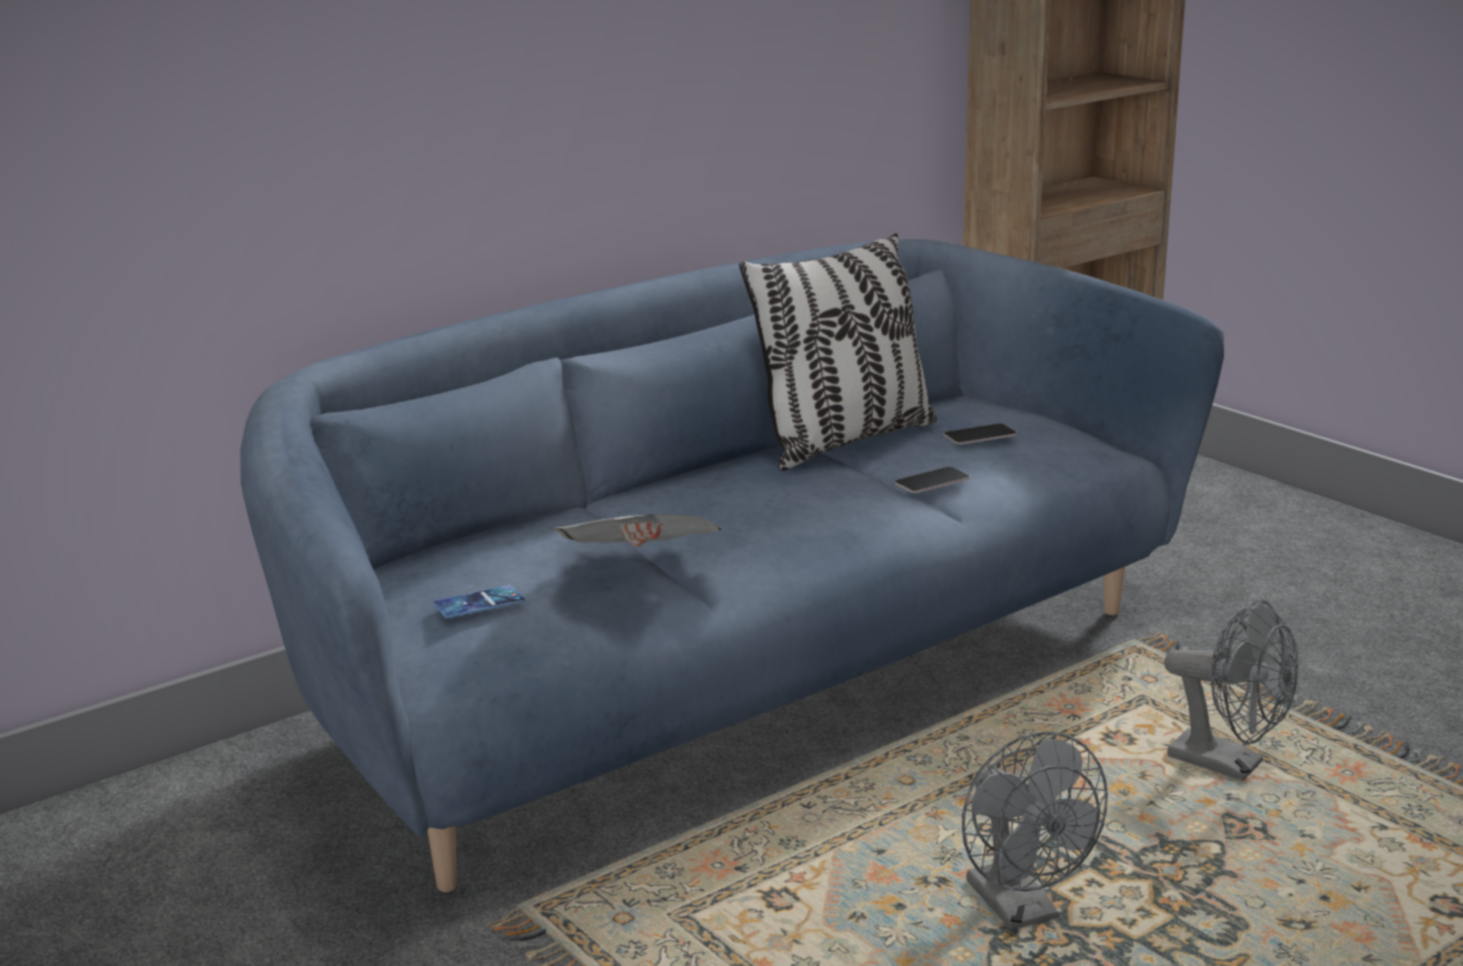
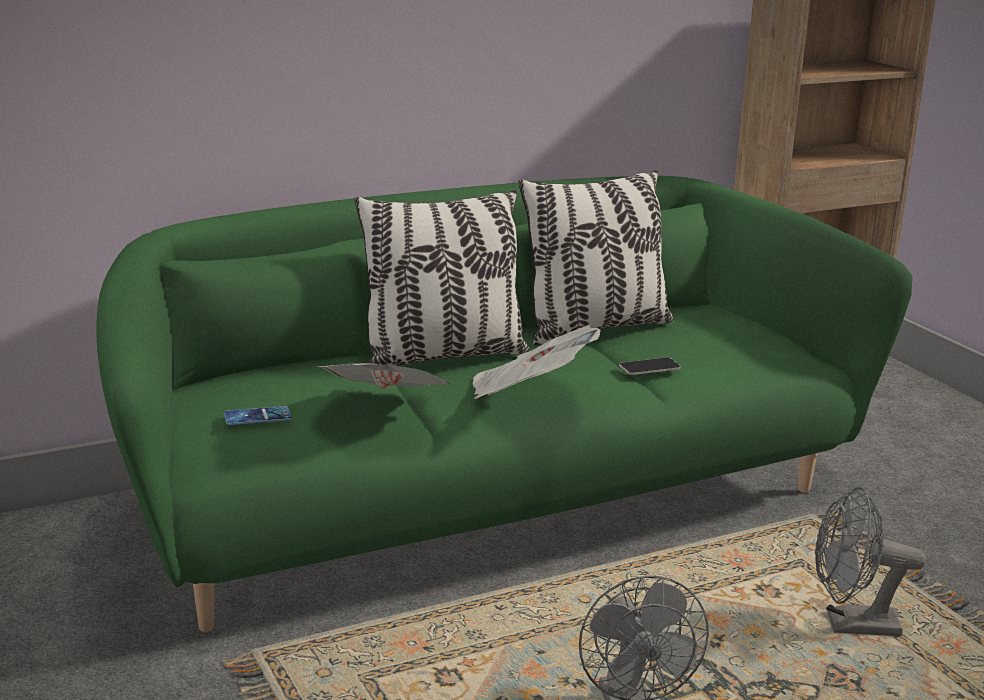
camera: 10 degrees right, 0 degrees up
(674, 499) = (442, 357): none -> pillow
(738, 681) = (488, 504): blue sofa -> green sofa
(806, 532) = (529, 394): none -> newspaper
(980, 435) = (703, 336): phone -> none
(1229, 765) = (851, 625): grey fan -> grey fan turned 135 degrees clockwise

